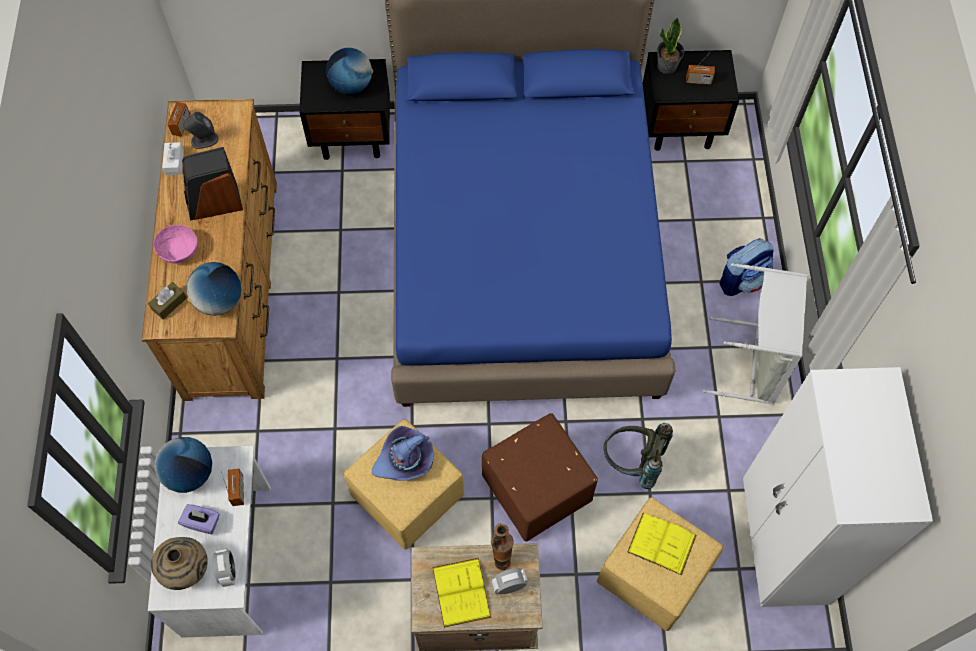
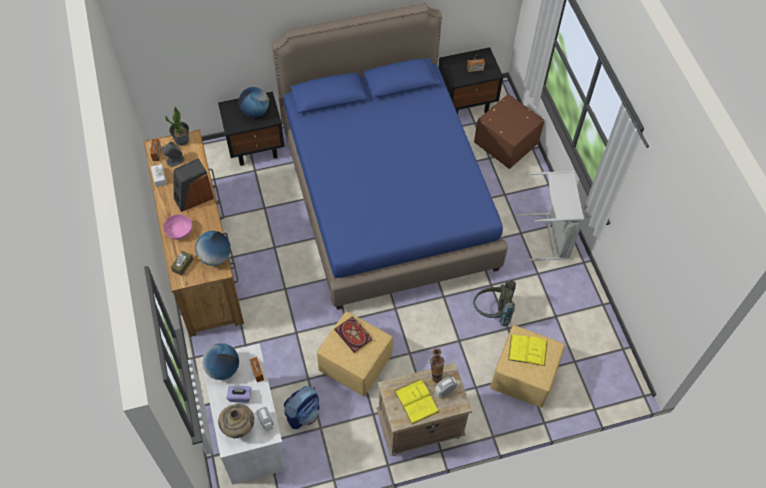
camera: 15 degrees left, 5 degrees down
(405, 459) = (354, 335): purple hat -> book
(538, 488) = (437, 341): brown ottoman -> brown ottoman (506, 144)
(667, 66) = (453, 64): potted plant -> potted plant (182, 140)
(741, 279) = (529, 188): backpack -> backpack (303, 414)
(783, 543) = (597, 340): white wardrobe -> none

